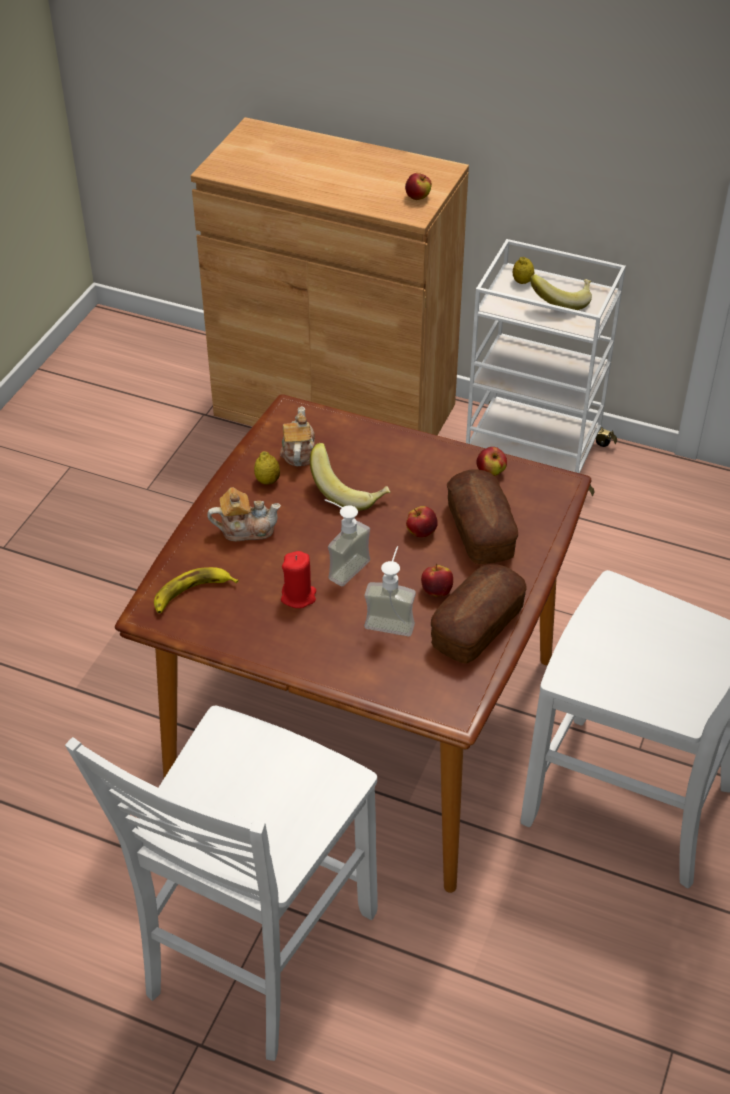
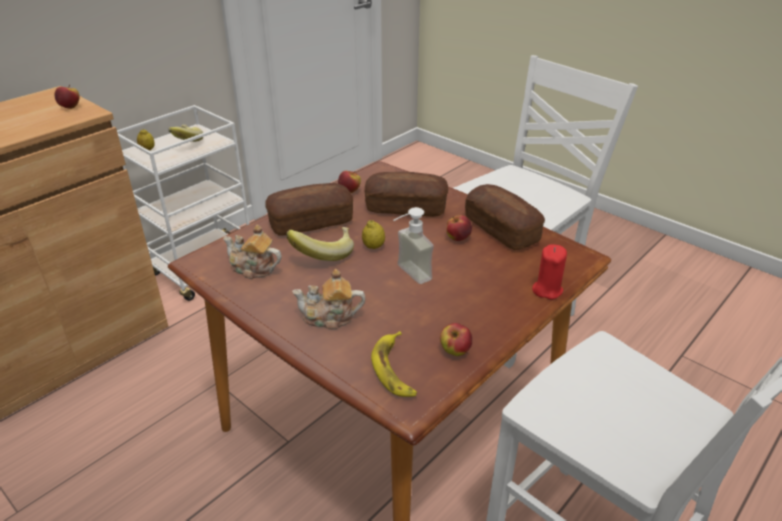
camera: 70 degrees left, 10 degrees down
(246, 529) = (330, 317): teapot -> teapot turned 105 degrees counterclockwise
(267, 481) = (276, 292): lemon -> lemon (373, 247)
(298, 596) = (431, 304): red candle -> red candle (547, 290)
(391, 619) = (478, 264): soap dispenser -> none
(403, 463) = (311, 222): none -> bread
(421, 532) = (392, 231): apple -> apple (455, 351)

